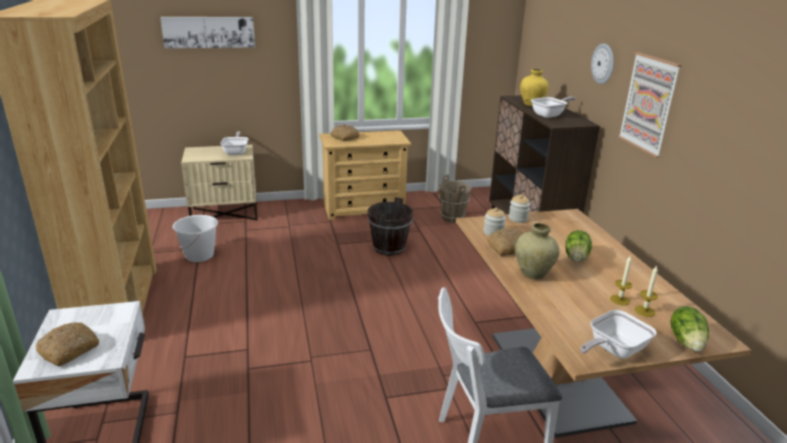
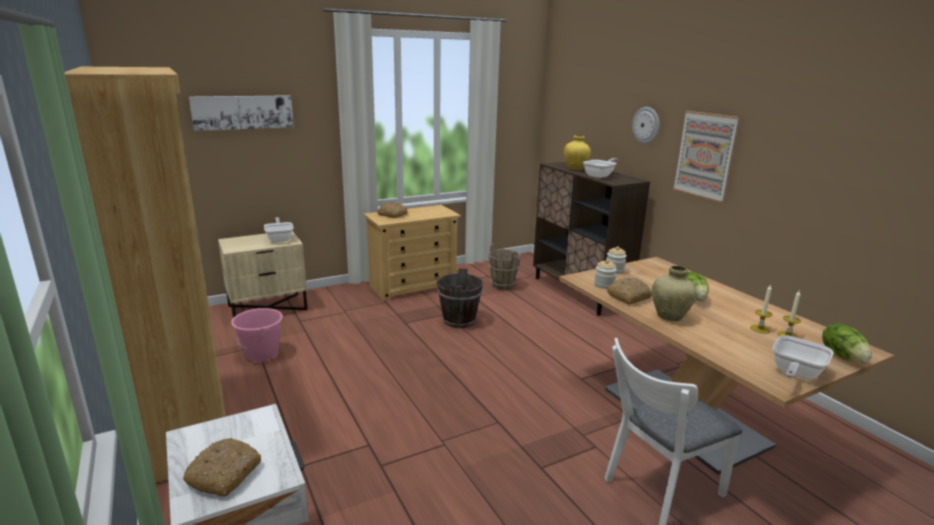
camera: 15 degrees left, 5 degrees down
(200, 256) = (262, 354): white bucket -> pink bucket

